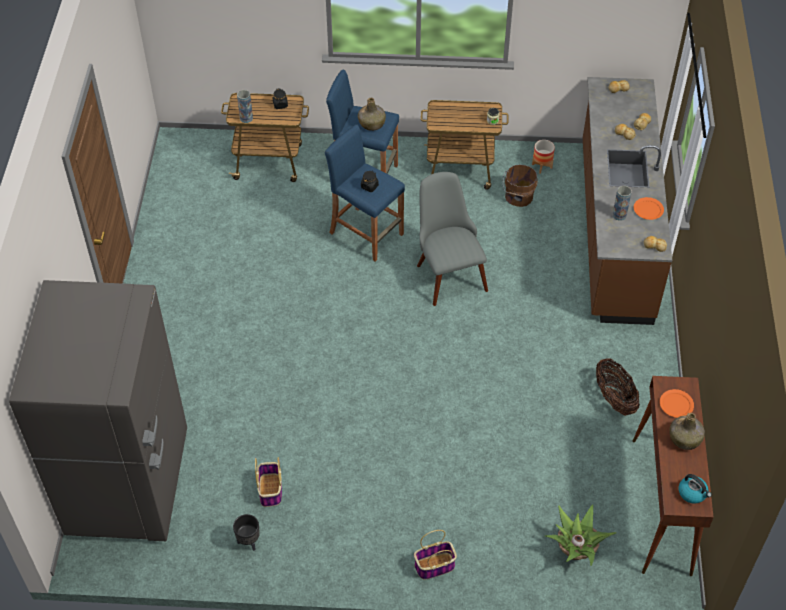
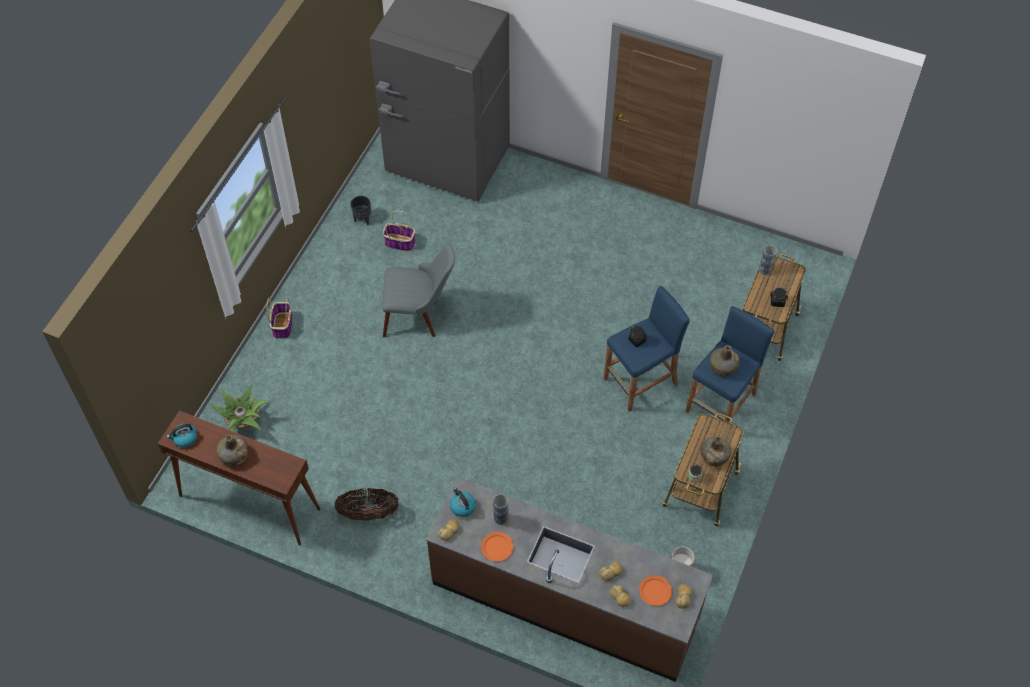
camera: 110 degrees right, 5 degrees up
(447, 271) = (569, 432): grey chair -> grey chair (419, 314)
(466, 113) = (713, 456): none -> green bottle
(518, 197) = (642, 529): brown bucket -> none
(625, 244) = (462, 506): none -> kettle
(676, 404) = (268, 464): orange plate -> orange plate (655, 591)

